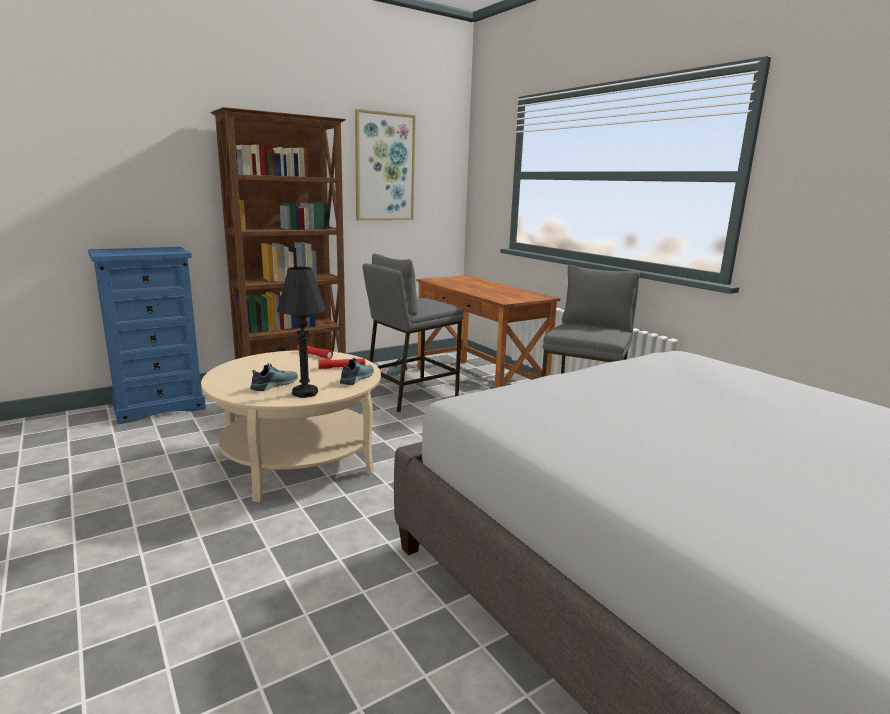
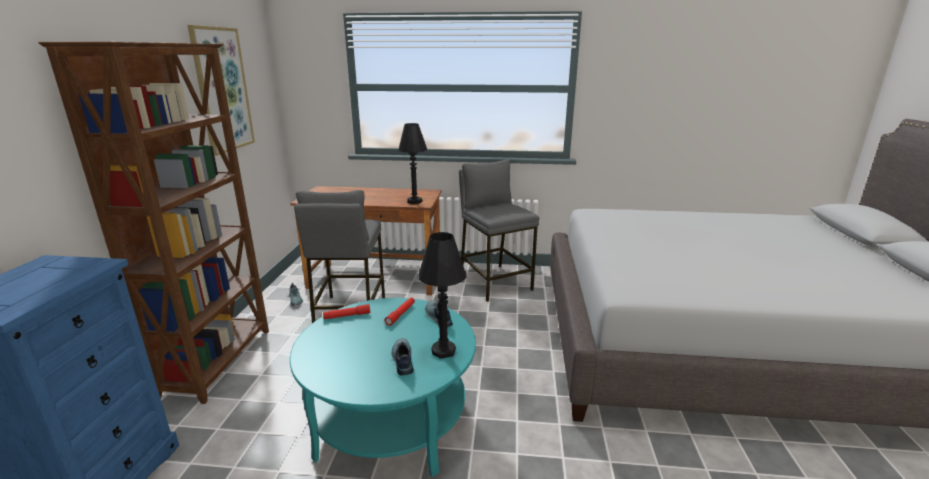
camera: 50 degrees left, 5 degrees up
(298, 461) = (390, 421): beige coffee table -> turquoise coffee table
(504, 298) = (414, 201): none -> black table lamp

